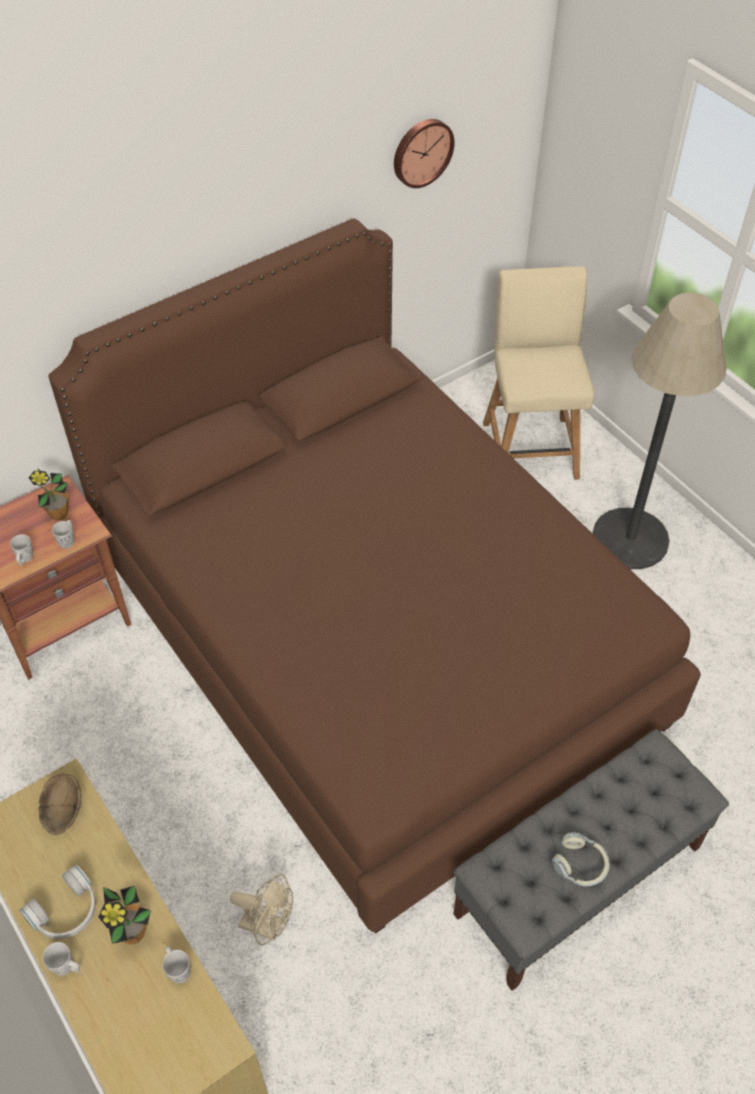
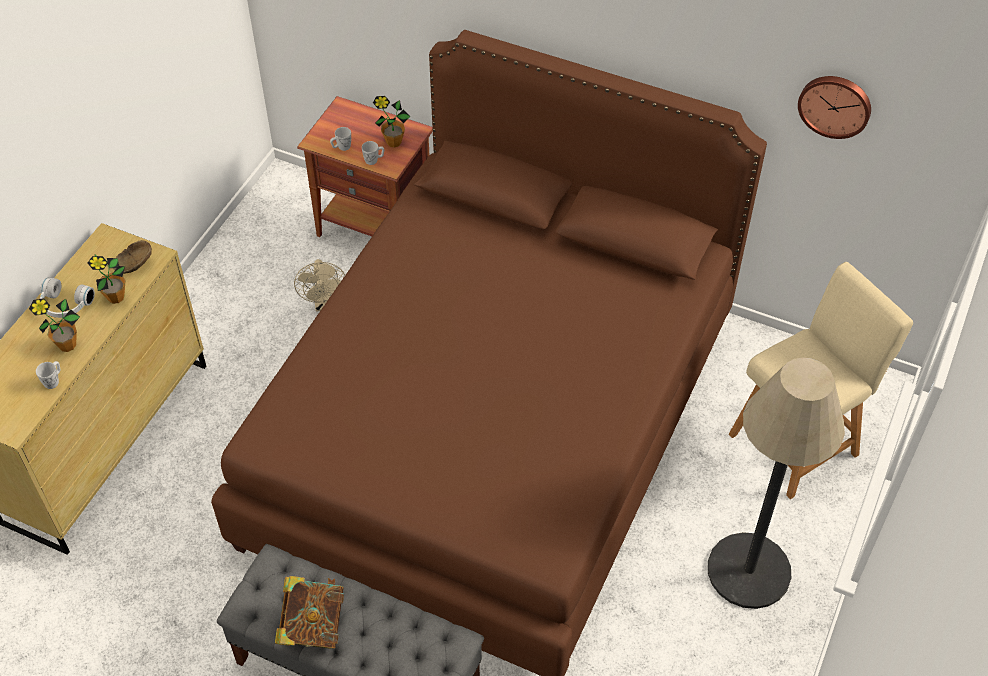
camera: 60 degrees right, 0 degrees up
(67, 967) = (29, 325): white mug -> none
(98, 850) = (116, 297): none -> potted plant
(268, 925) = (206, 479): beige fan -> beige fan (324, 303)
(580, 865) = (312, 625): headphones -> book

